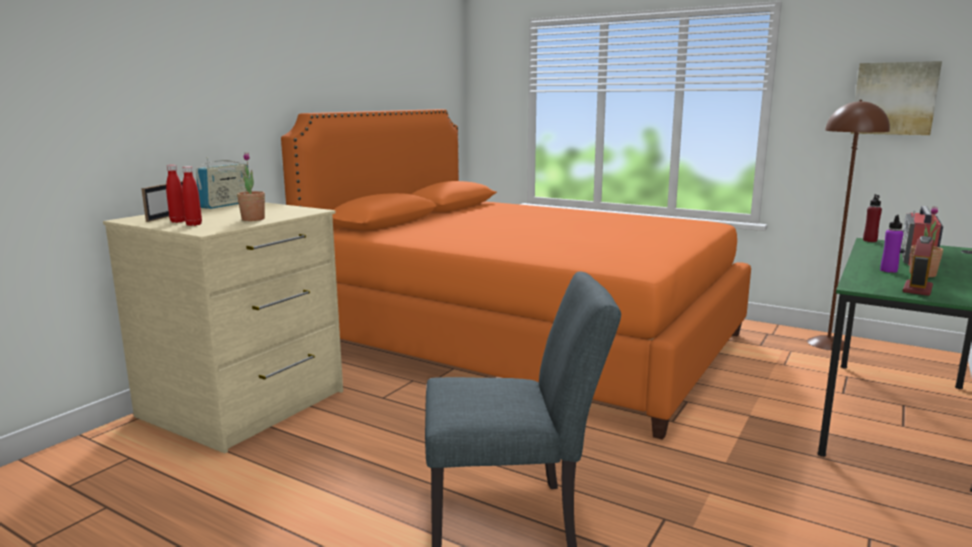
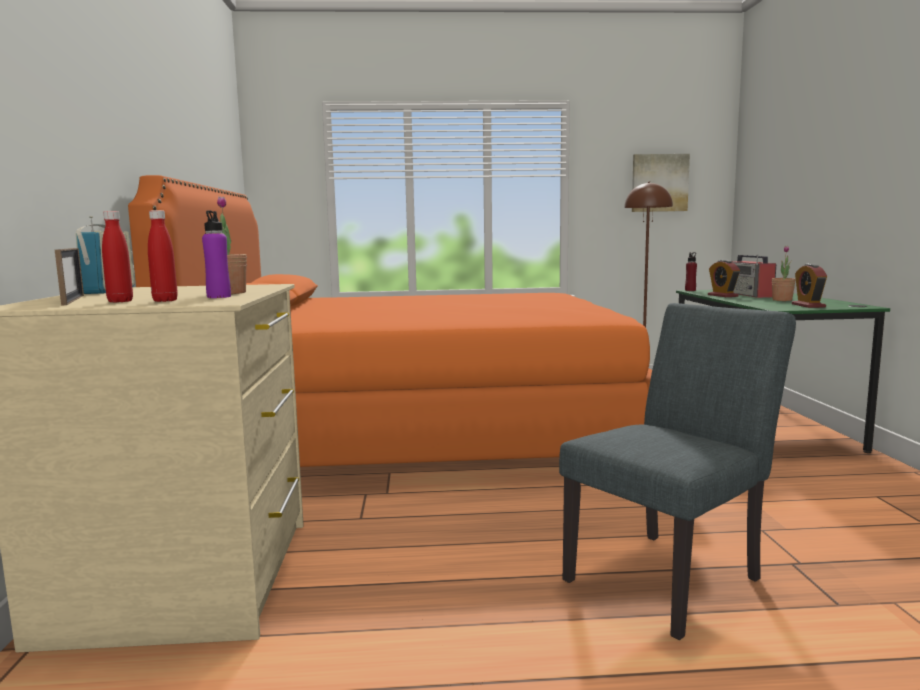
camera: 35 degrees left, 5 degrees down
(875, 255) = (722, 295): none -> alarm clock
(888, 270) = (759, 300): purple bottle -> purple bottle (219, 297)

